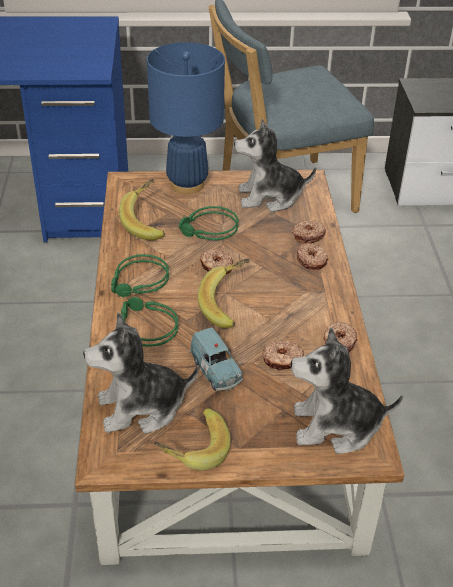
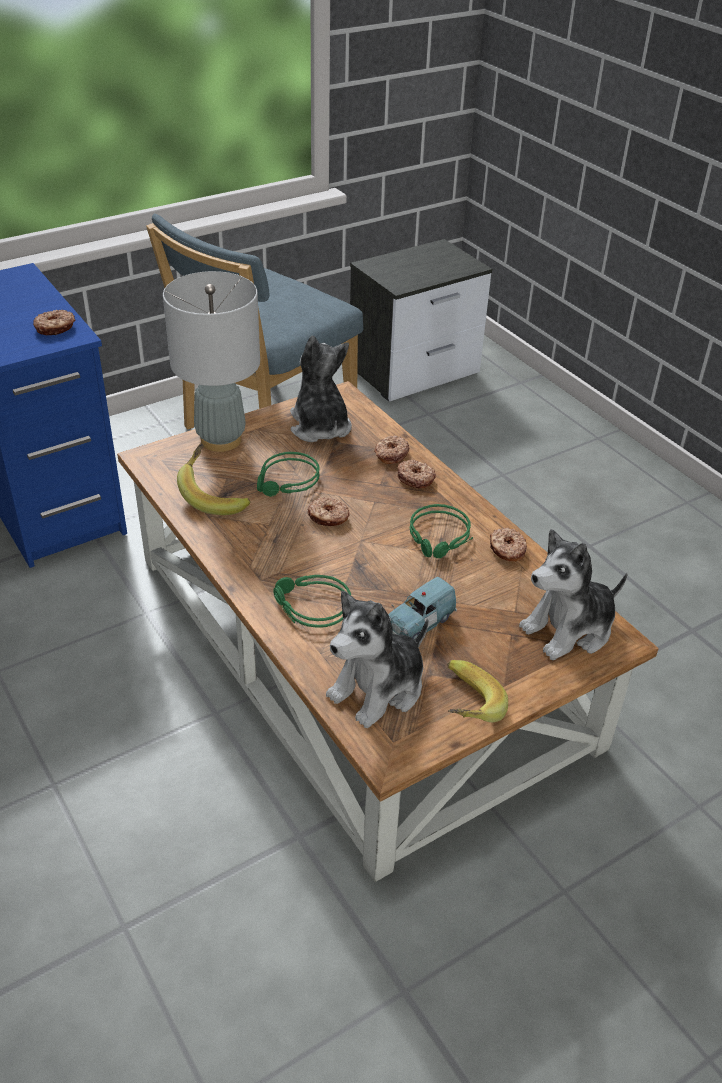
camera: 30 degrees left, 0 degrees up
(139, 283) = (263, 563): green headphones -> green headphones (440, 538)
(187, 184) = (220, 440): blue table lamp -> grey table lamp
(216, 371) = (419, 622): blue toy car -> blue toy car turned 105 degrees clockwise
(229, 305) = (375, 552): banana -> none
(269, 197) = (320, 427): plush toy -> plush toy turned 105 degrees clockwise
(282, 360) = (471, 587): donut -> donut (55, 328)

